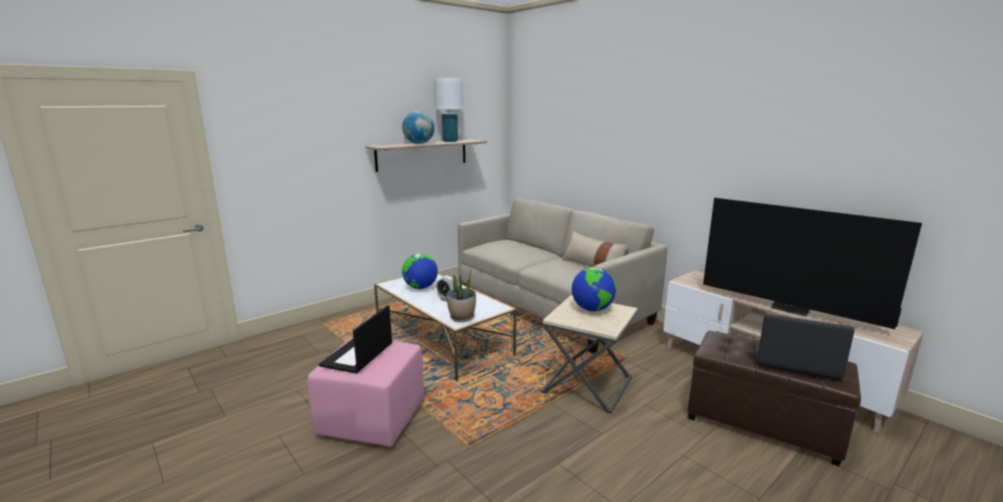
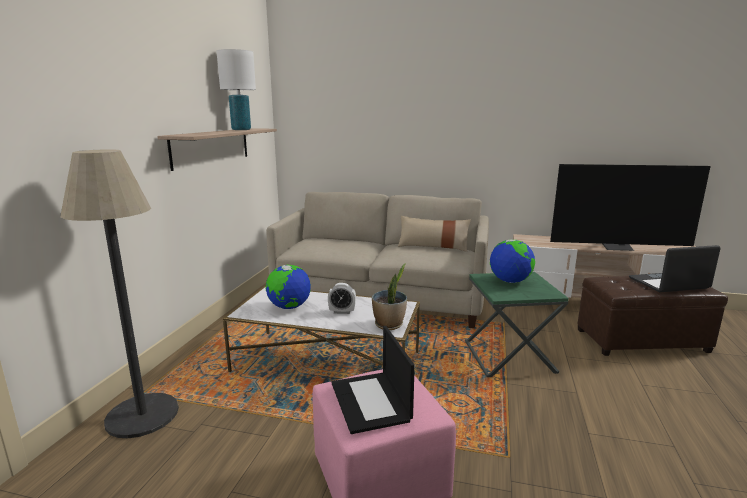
camera: 35 degrees left, 0 degrees up
(308, 334) = (142, 415): none -> floor lamp
(419, 143) = (218, 132): globe -> none
(587, 385) = (508, 356): beige side table -> green side table

